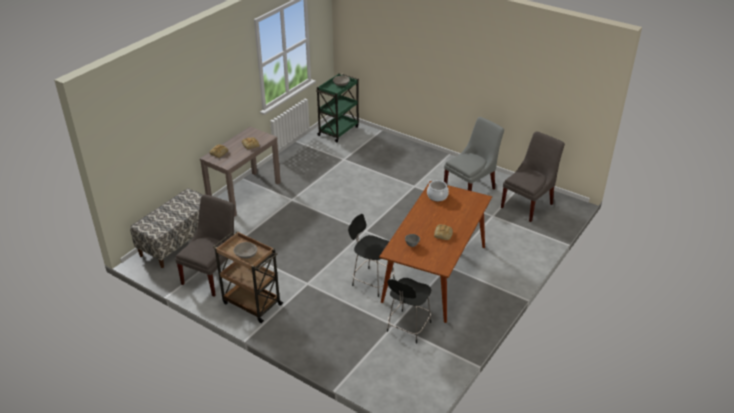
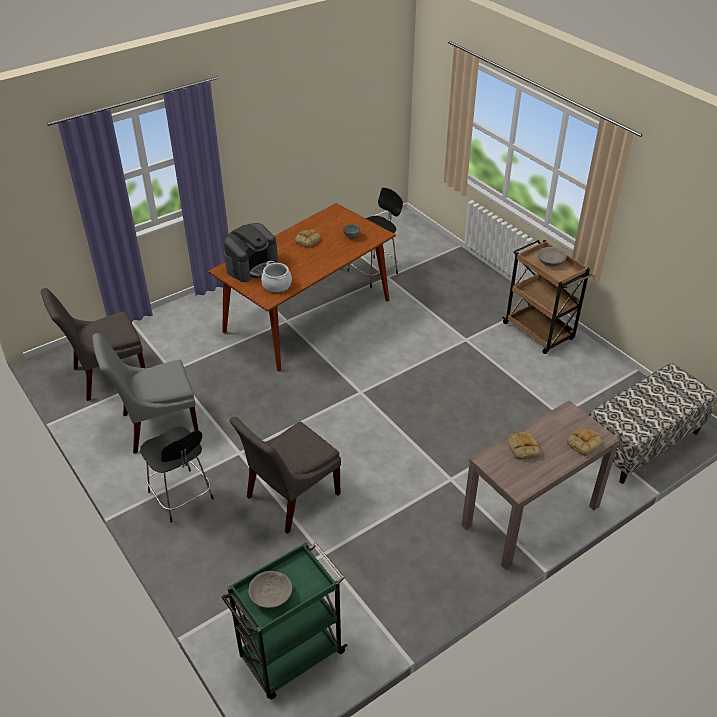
camera: 160 degrees left, 5 degrees up
(213, 275) = (586, 378): grey chair -> grey chair (289, 497)
(372, 281) = (387, 324): black stool -> black stool (182, 497)
(465, 205) = (252, 266): none -> coffee machine

